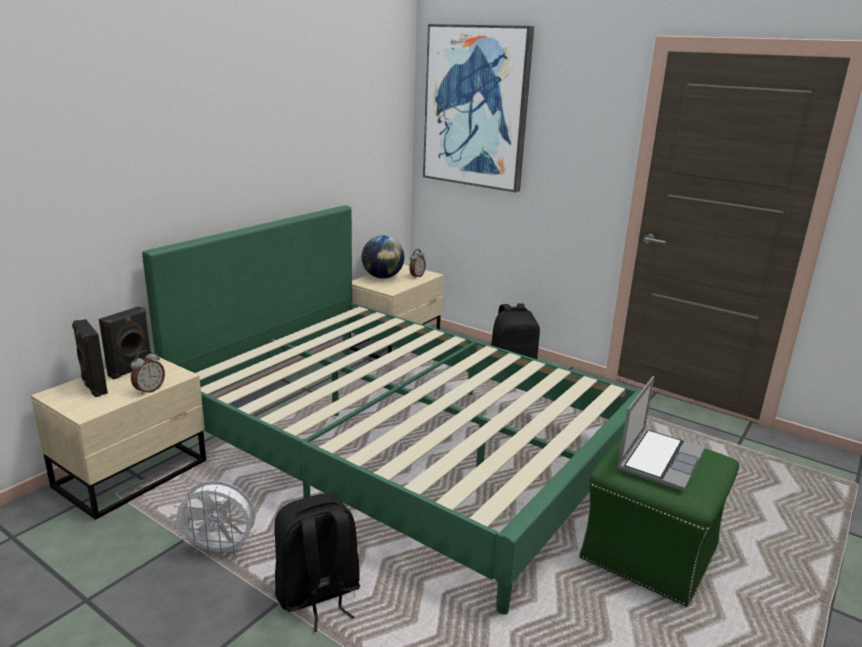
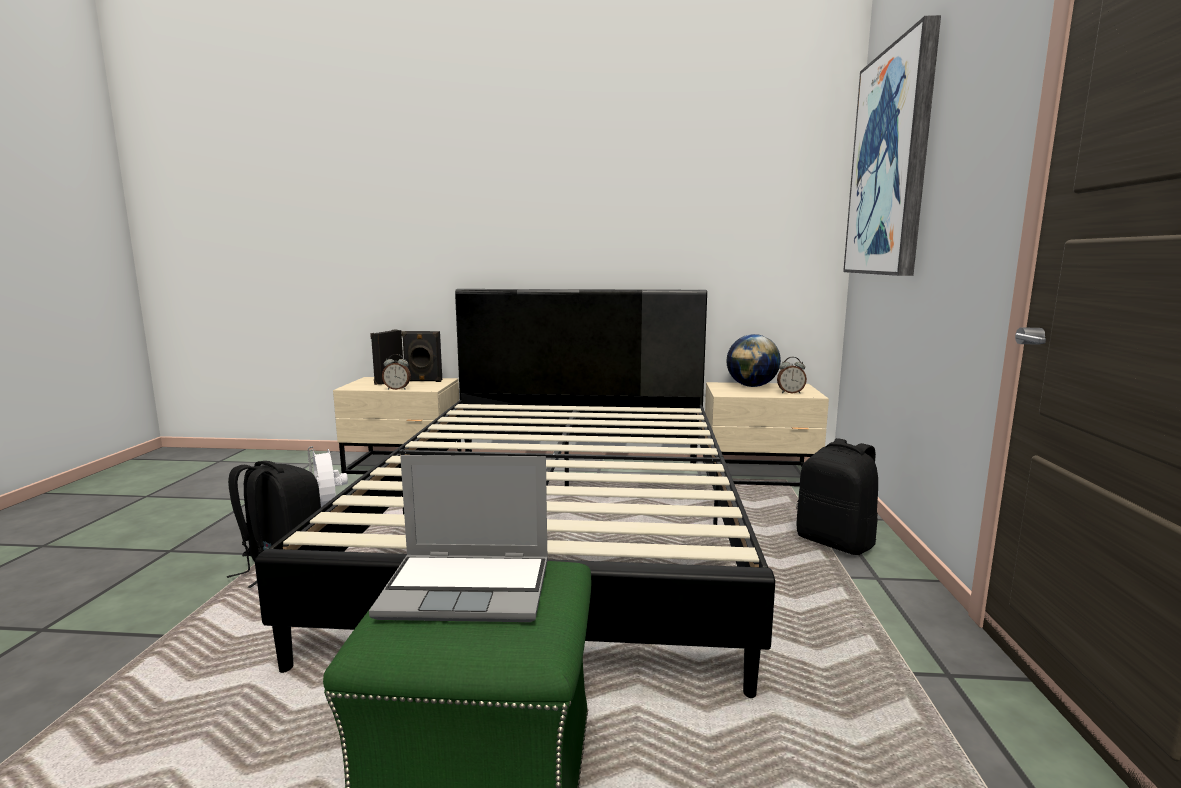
camera: 60 degrees right, 10 degrees down
(401, 443) = (559, 531): green bed -> black bed

